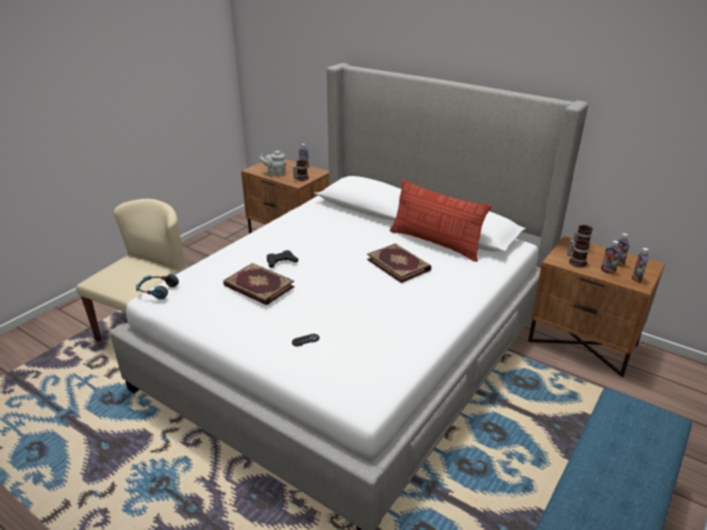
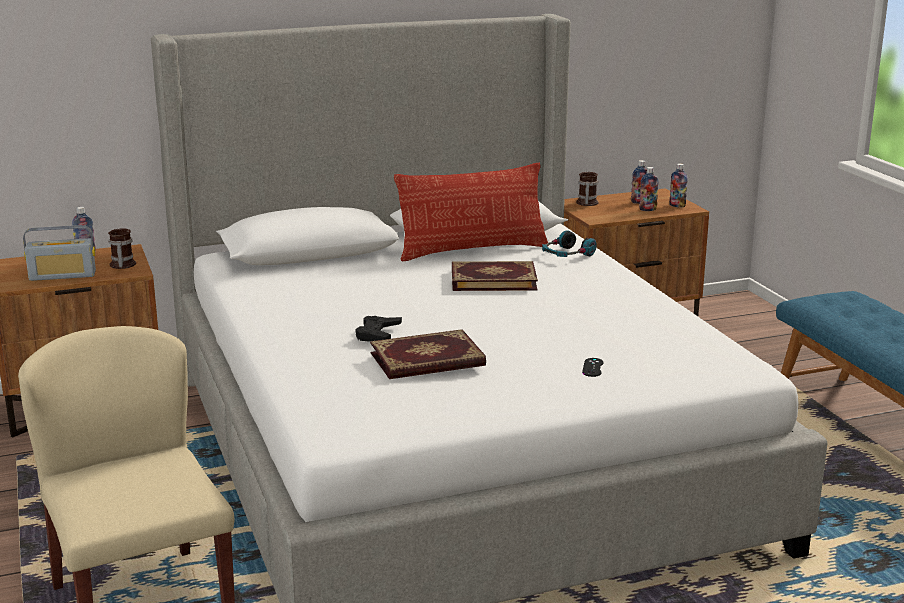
camera: 55 degrees left, 10 degrees down
(157, 290) = (320, 429): headphones -> headphones (567, 255)
(275, 173) = (62, 275): grey teapot -> radio
(576, 261) = (611, 213): mug -> none

